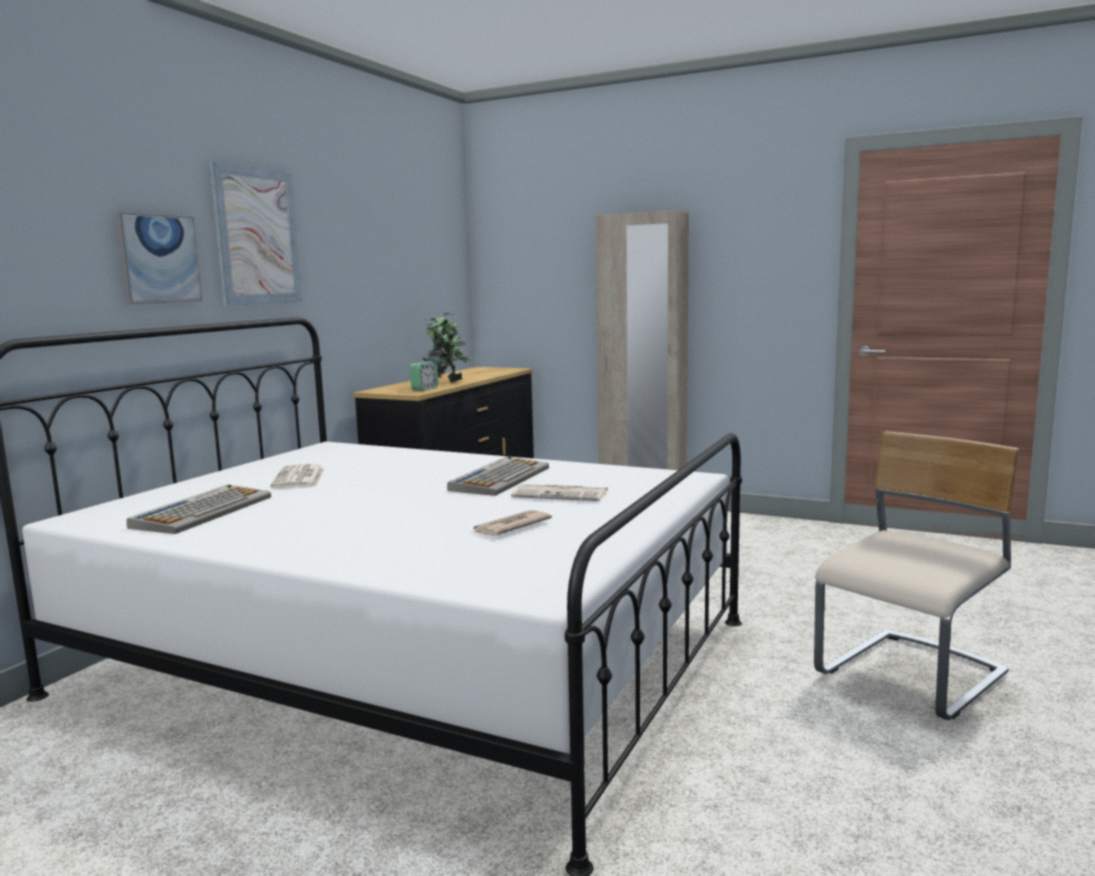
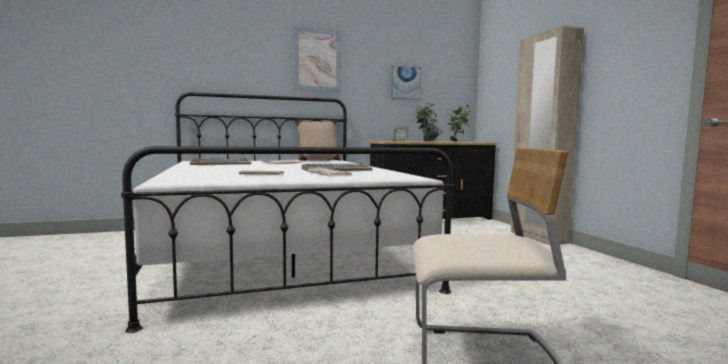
camera: 45 degrees right, 5 degrees down
(158, 259) = (261, 67): picture -> picture (405, 83)
(290, 451) = (317, 160): none -> beige pillow
(479, 373) = (458, 141): none -> potted plant

